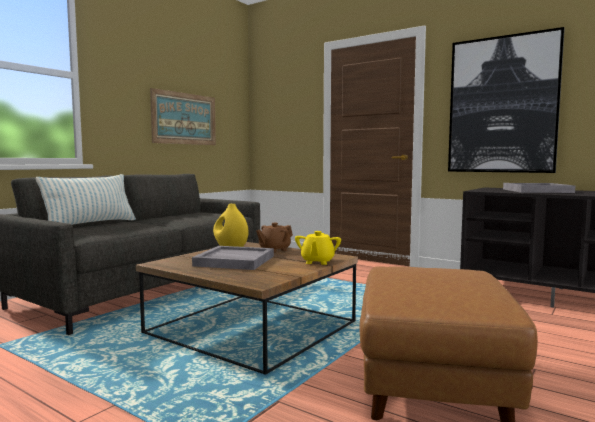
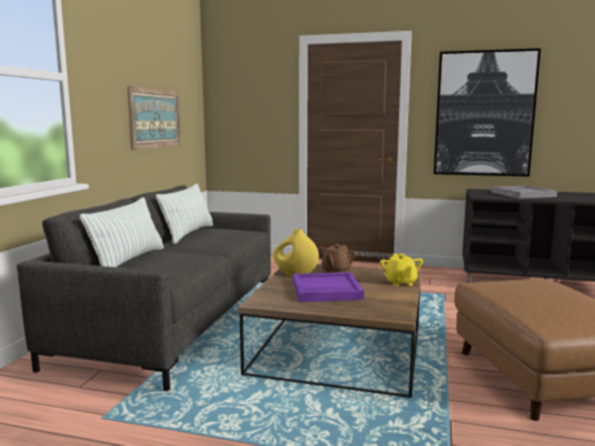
camera: 20 degrees left, 5 degrees up
(179, 214) = (188, 234): none -> pillow
(234, 261) = (326, 290): grey tray -> purple tray

